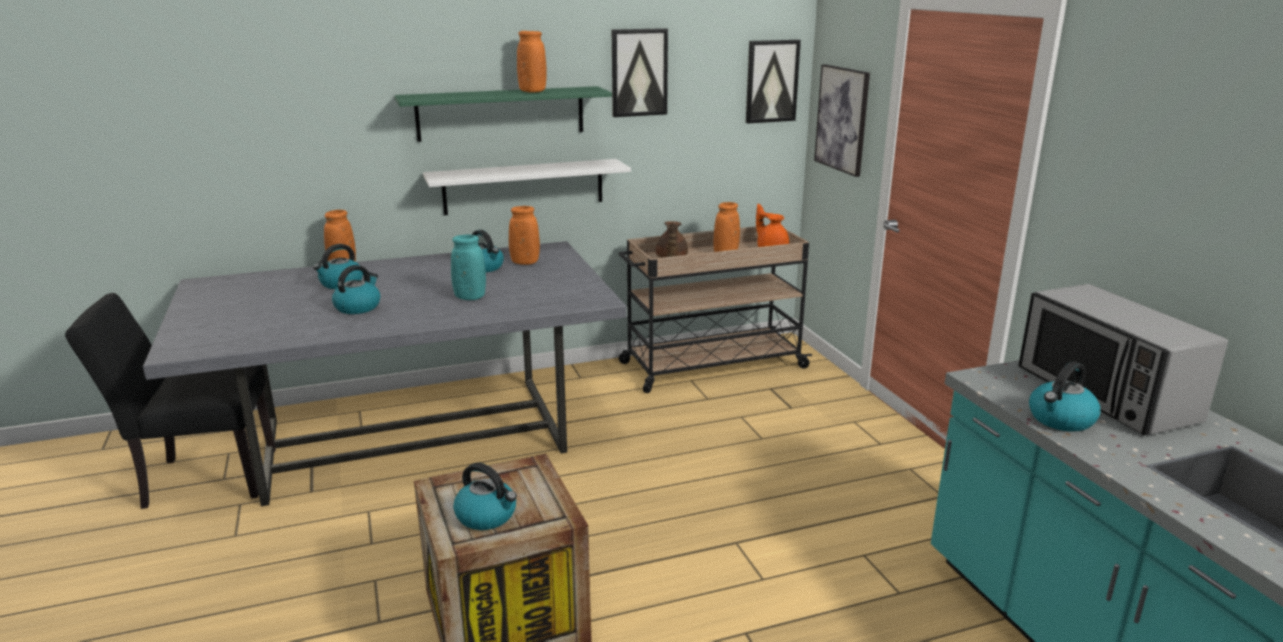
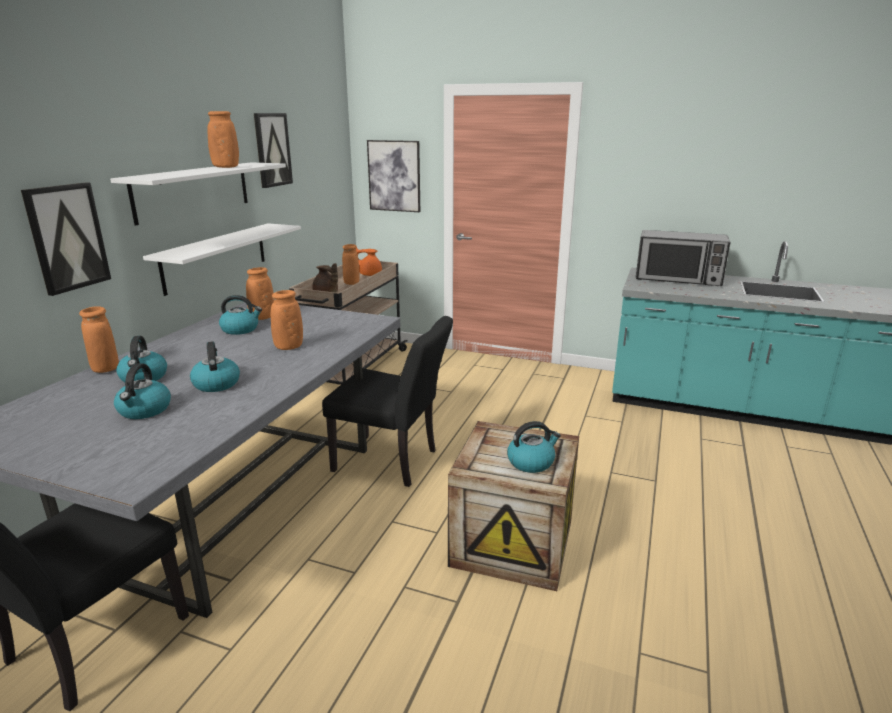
camera: 50 degrees left, 0 degrees up
(470, 297) = (289, 347): turquoise vase -> orange vase
(501, 113) = (193, 191): green shelf -> white shelf
(565, 476) = (393, 462): none -> black chair
(771, 81) = (335, 154): picture -> picture (67, 237)
(1061, 420) = (692, 291): kettle -> kettle (144, 410)

